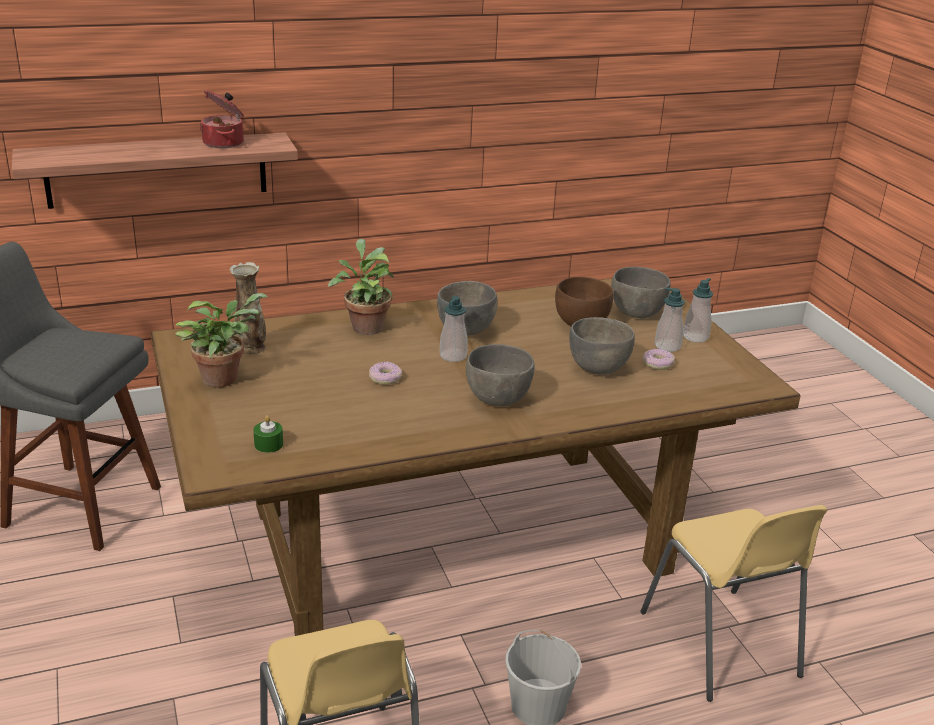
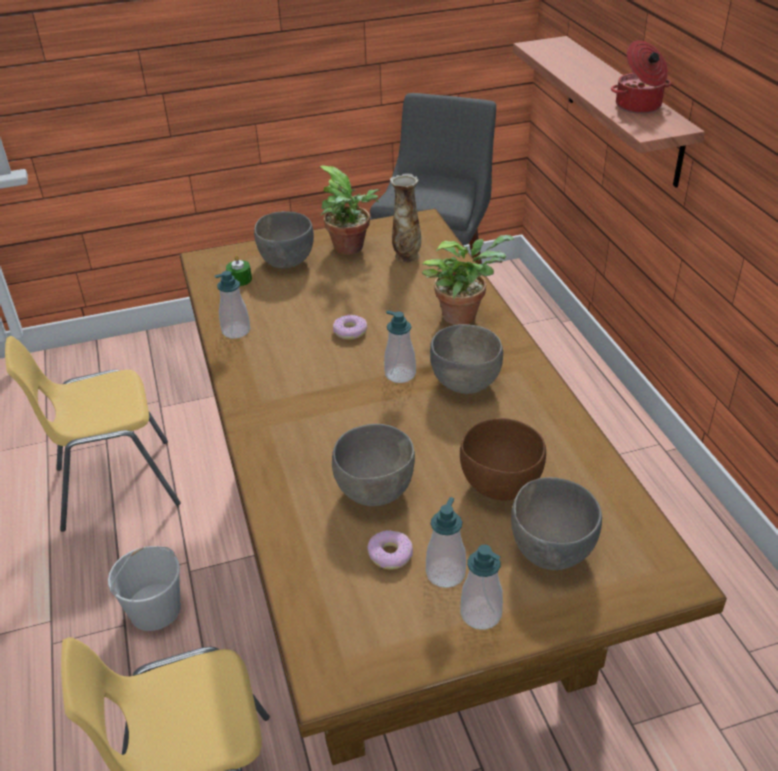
camera: 95 degrees right, 10 degrees up
(375, 440) = (236, 331): none -> soap dispenser
(497, 399) = (304, 405): grey bowl -> grey bowl (286, 261)

